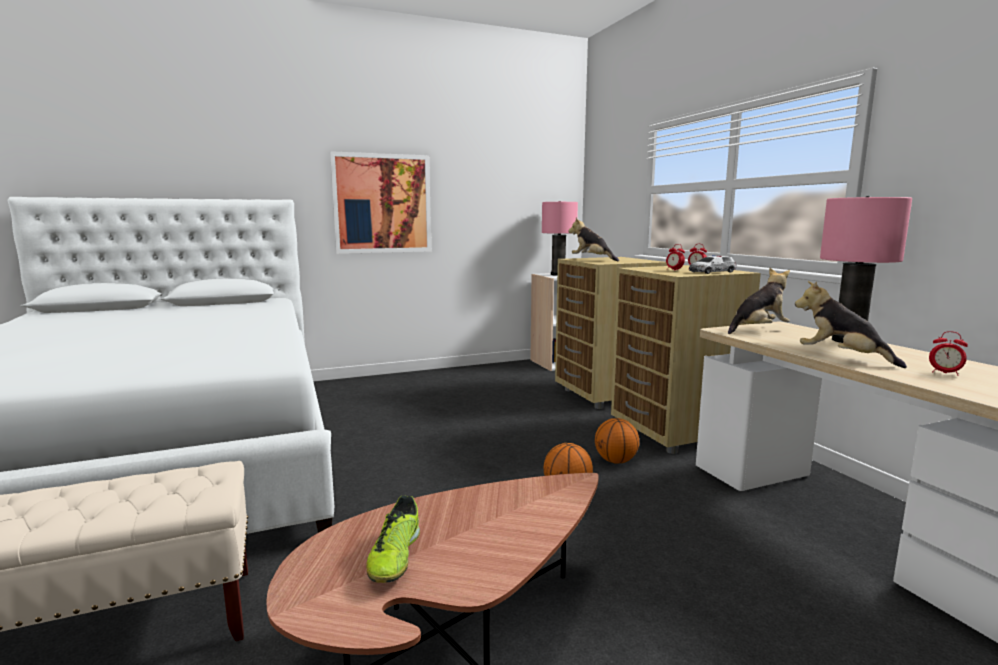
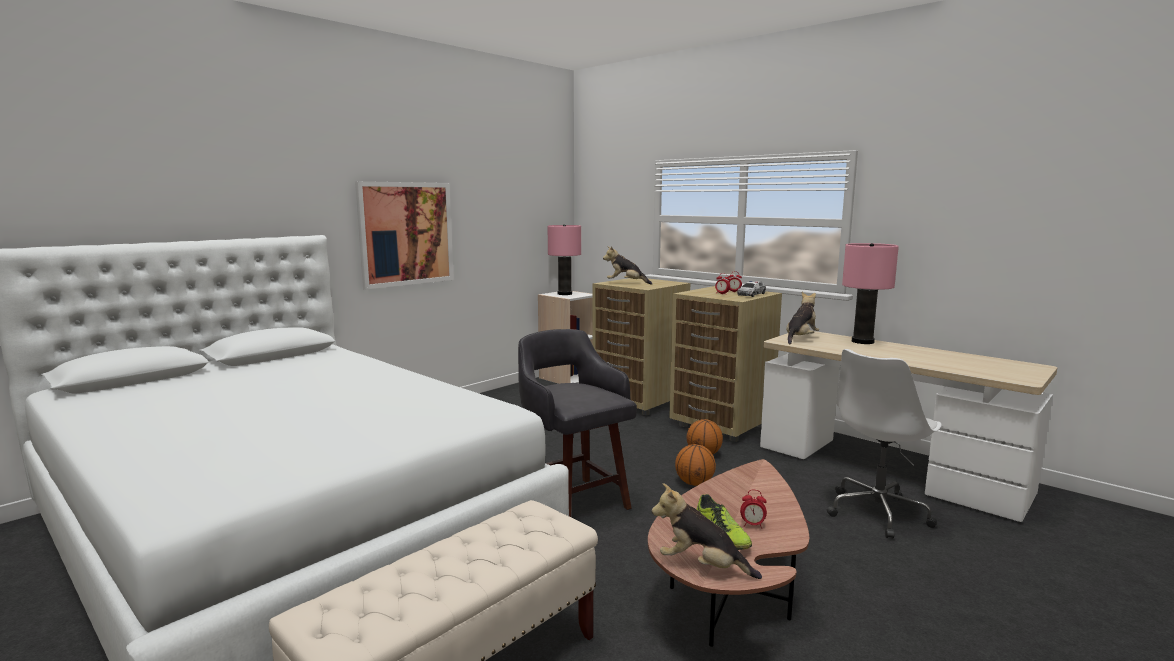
camera: 25 degrees left, 0 degrees up
(418, 482) = (575, 501): none -> grey stool
(779, 590) = (875, 514): none -> white office chair
(842, 358) = (878, 355): plush toy -> plush toy (702, 566)
(945, 373) = (938, 360): alarm clock -> alarm clock (752, 525)

